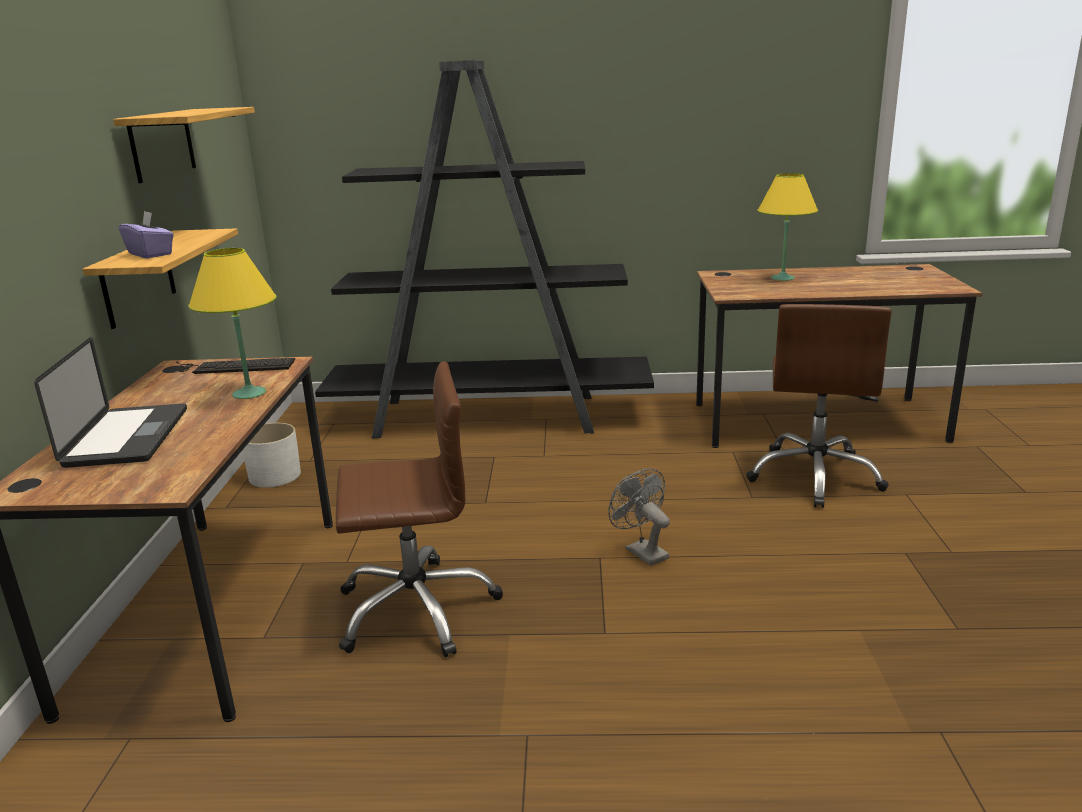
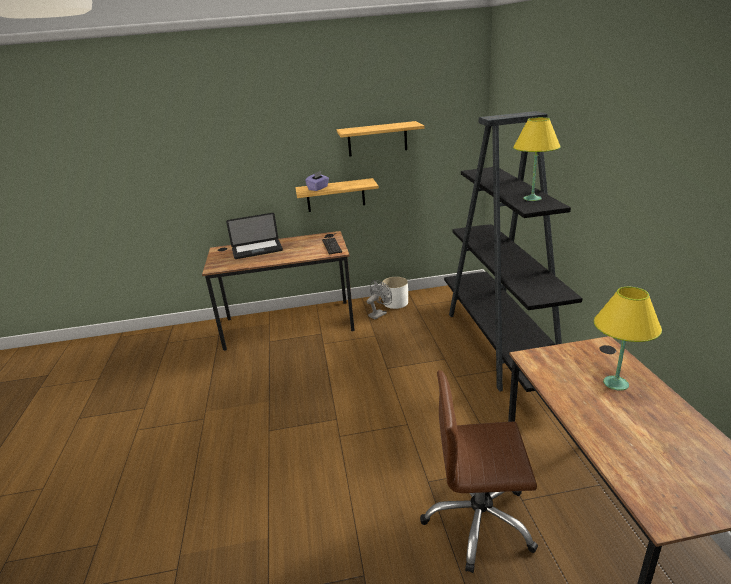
camera: 80 degrees right, 5 degrees up
(249, 393) = (300, 255): yellow table lamp -> yellow table lamp (532, 198)
(416, 608) = (288, 371): brown office chair -> none
(641, 551) = (345, 434): grey fan -> grey fan (379, 314)

